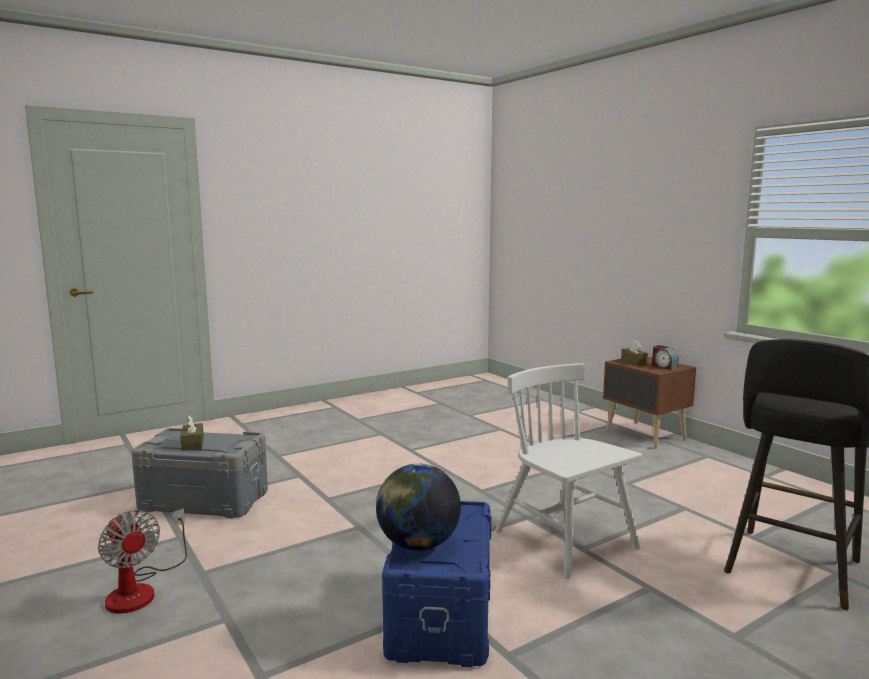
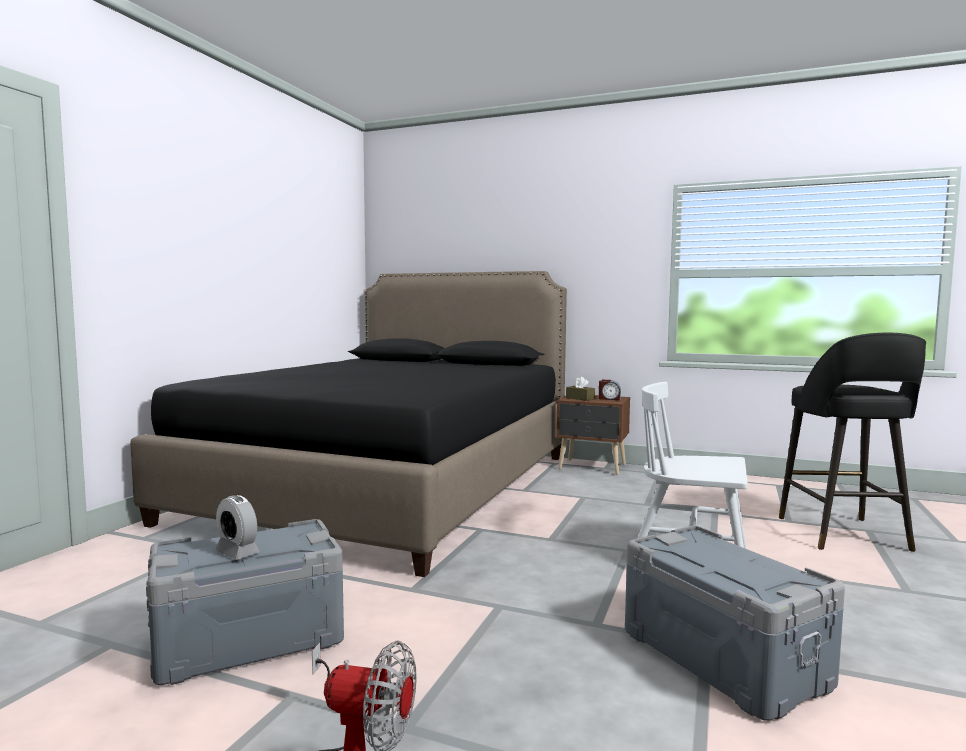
camera: 35 degrees left, 5 degrees down
(193, 444) = (237, 552): brown tissue box -> alarm clock
(417, 545) = (730, 576): globe -> none
(437, 418) = (390, 486): none -> black bed
(439, 614) = (721, 658): blue storage box -> grey storage box

